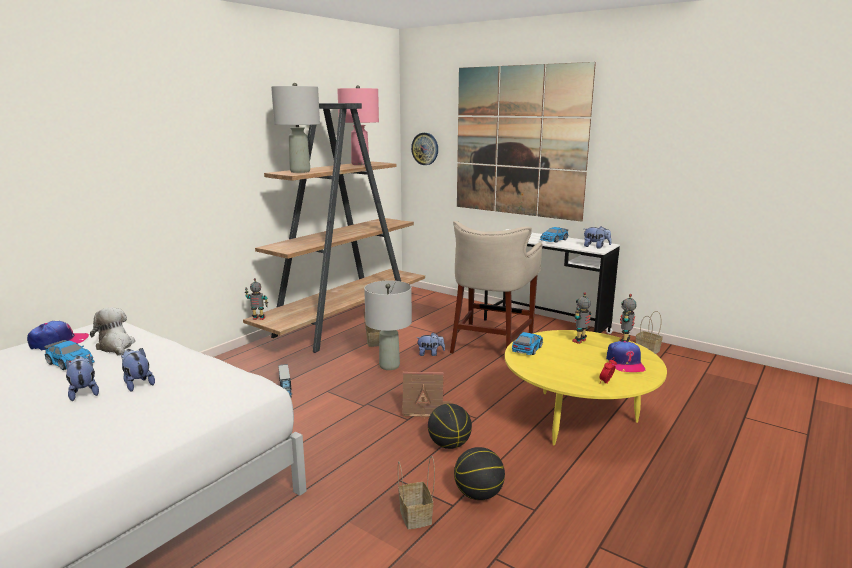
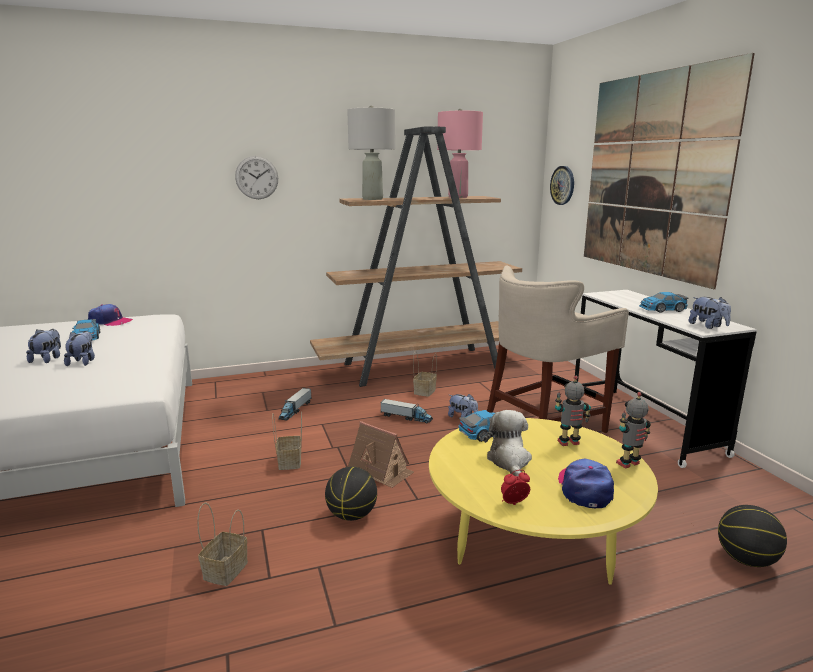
camera: 35 degrees right, 0 degrees up
(116, 346) = (130, 333): plush toy -> plush toy (509, 461)
(178, 156) = (257, 177): none -> wall clock
(258, 319) = (321, 342): toy robot -> none
(389, 366) = (406, 417): grey table lamp -> toy truck
(478, 494) = (306, 579): basketball -> basketball (746, 560)
(625, 363) = (584, 489): cap -> cap turned 150 degrees clockwise
(648, 350) = (765, 497): basket -> basket (290, 462)

